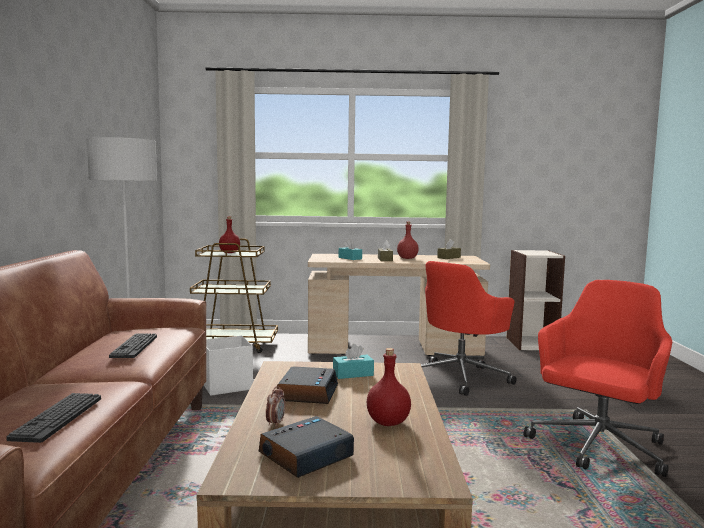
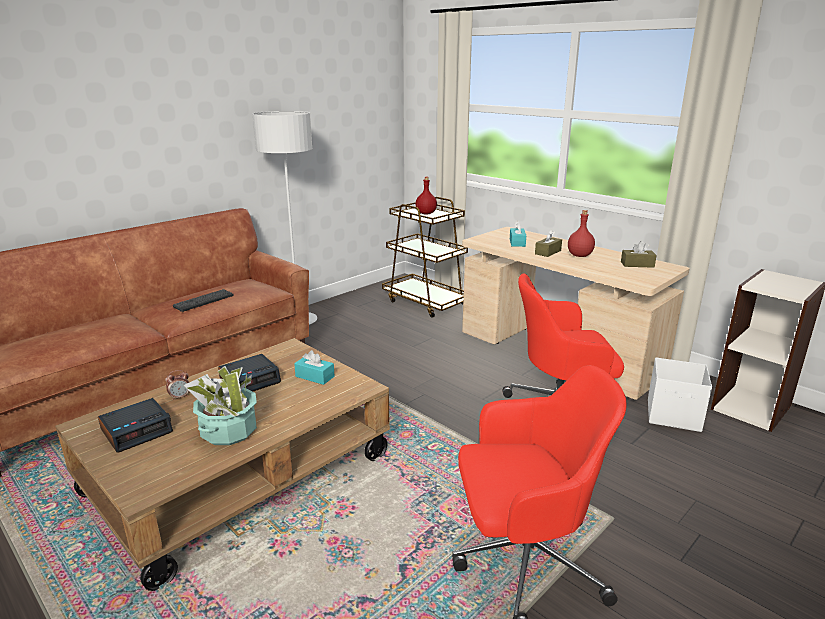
camera: 45 degrees right, 15 degrees up
(58, 417) = (61, 346): keyboard -> none
(227, 386) = (353, 343): white storage box -> white storage box (674, 416)
(305, 456) = (137, 430): alarm clock -> alarm clock turned 135 degrees clockwise
(387, 422) = (229, 431): red bottle -> potted plant

